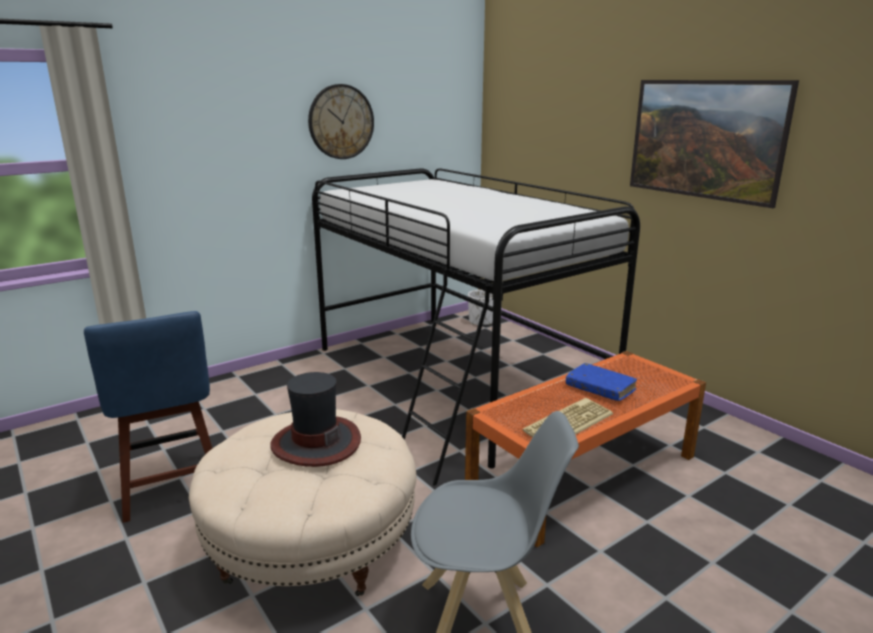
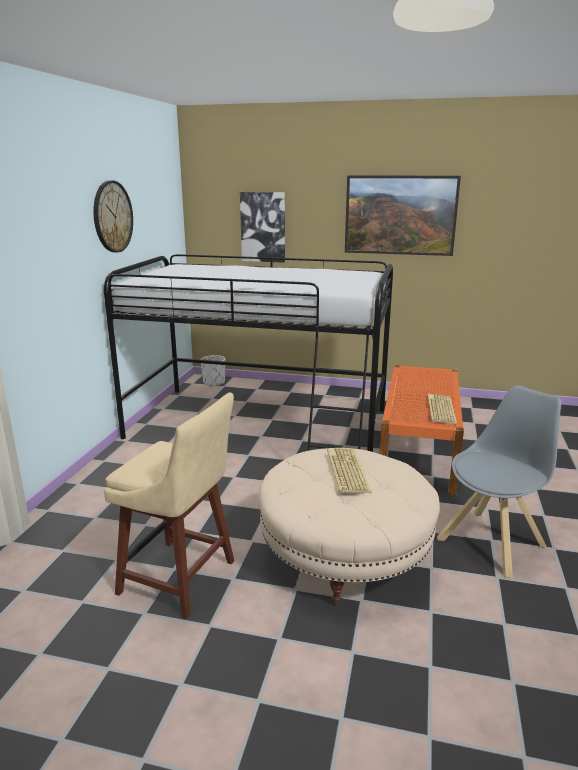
camera: 40 degrees left, 0 degrees up
(172, 489) = (182, 579): blue chair -> beige chair
(315, 443) = (346, 470): hat -> keyboard
(549, 145) = (263, 227): none -> picture
(600, 388) = (421, 388): blue book -> none

